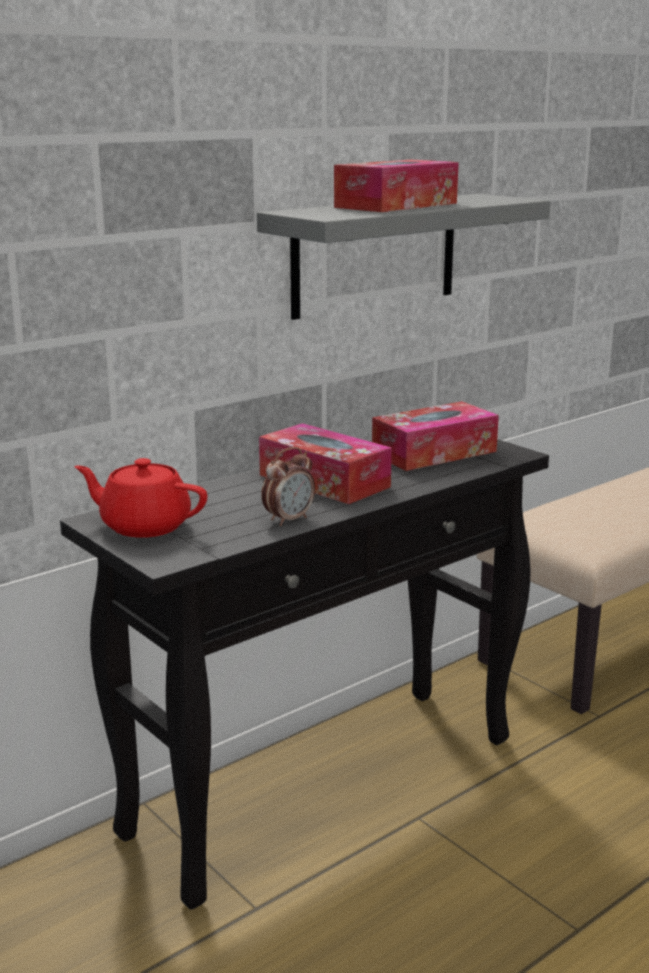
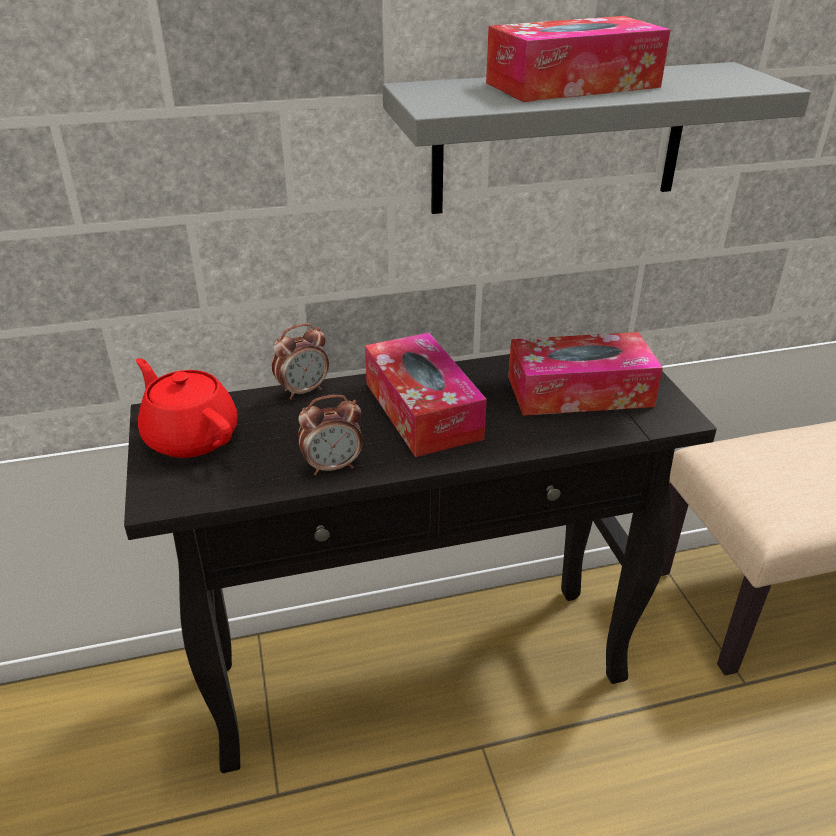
camera: 25 degrees right, 15 degrees up
(210, 487) = (303, 391): none -> alarm clock

